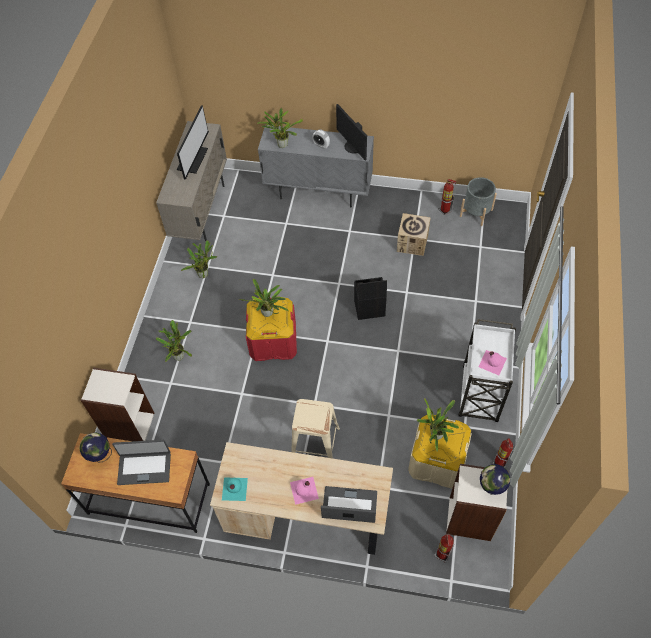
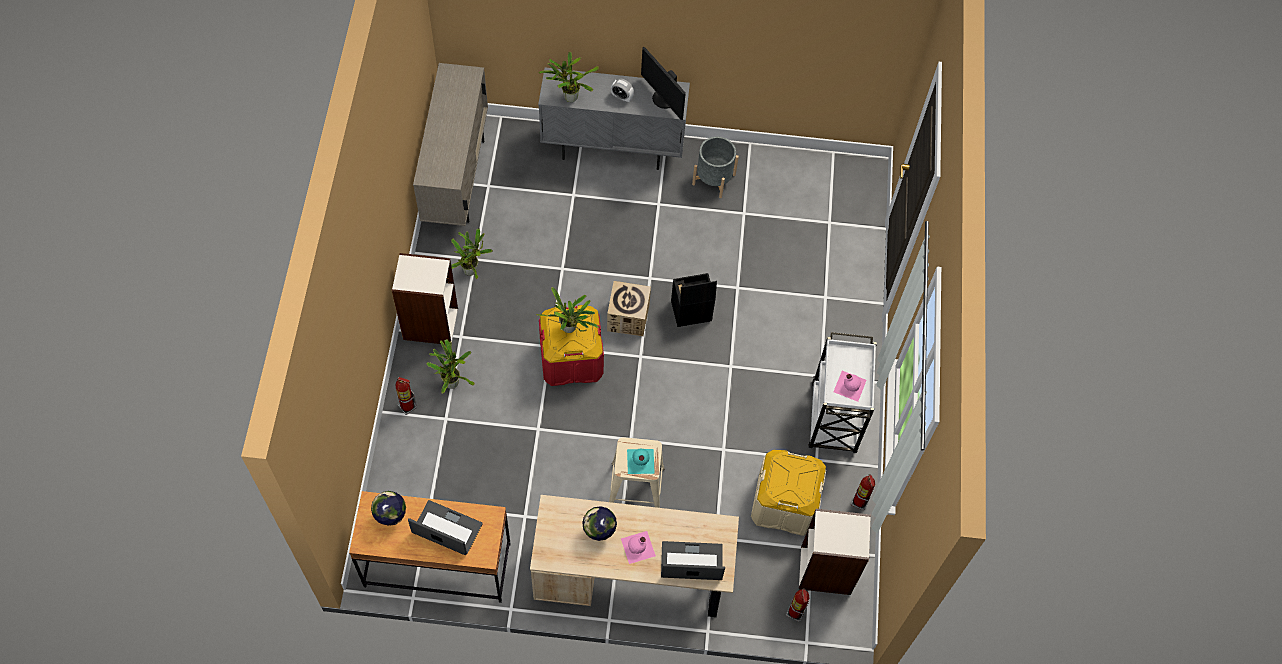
camera: 10 degrees left, 5 degrees up
(129, 425) = (400, 475): bookcase -> bookcase (430, 323)
(144, 467) = (446, 529): laptop -> laptop turned 150 degrees counterclockwise
(193, 159) = (454, 120): monitor -> none
(234, 489) = (556, 549): turquoise bottle -> turquoise bottle (640, 461)
(412, 243) = (741, 219): cardboard box -> cardboard box (628, 317)
(435, 436) = (784, 476): potted plant -> none
(445, 210) = (782, 172): fire extinguisher -> fire extinguisher (407, 406)
(476, 213) = (822, 174): grey planter -> grey planter (713, 179)
(491, 487) = (851, 534): globe -> globe (599, 532)

